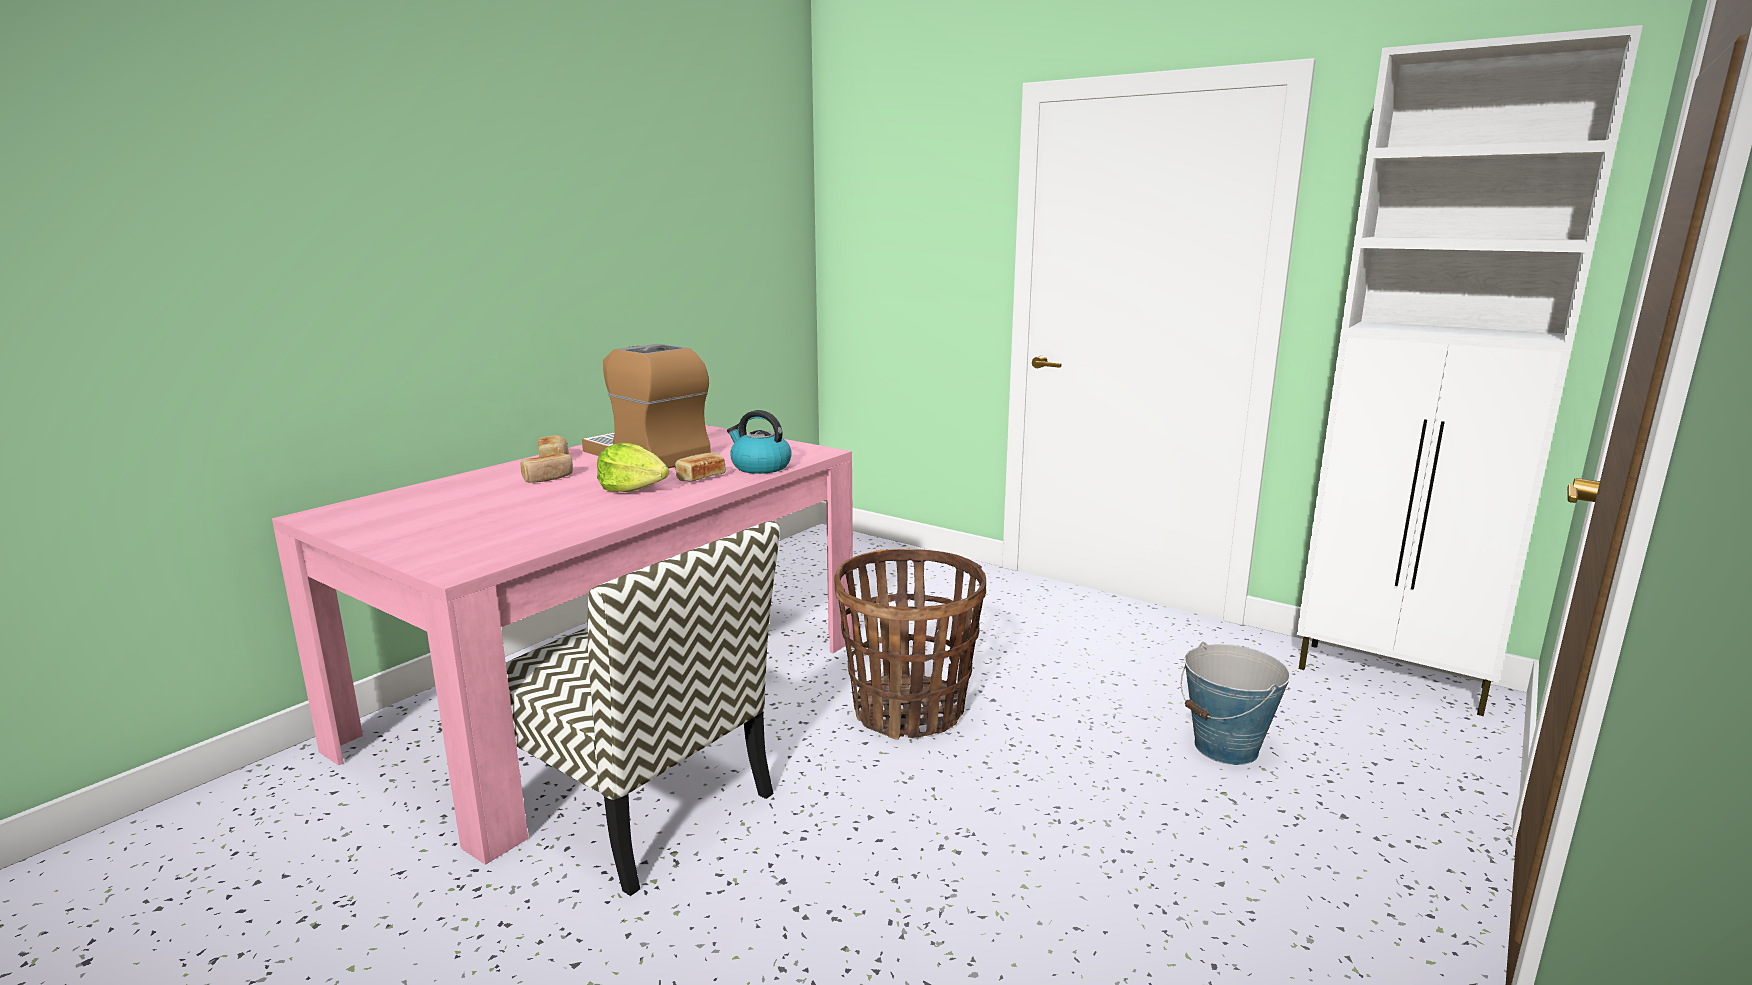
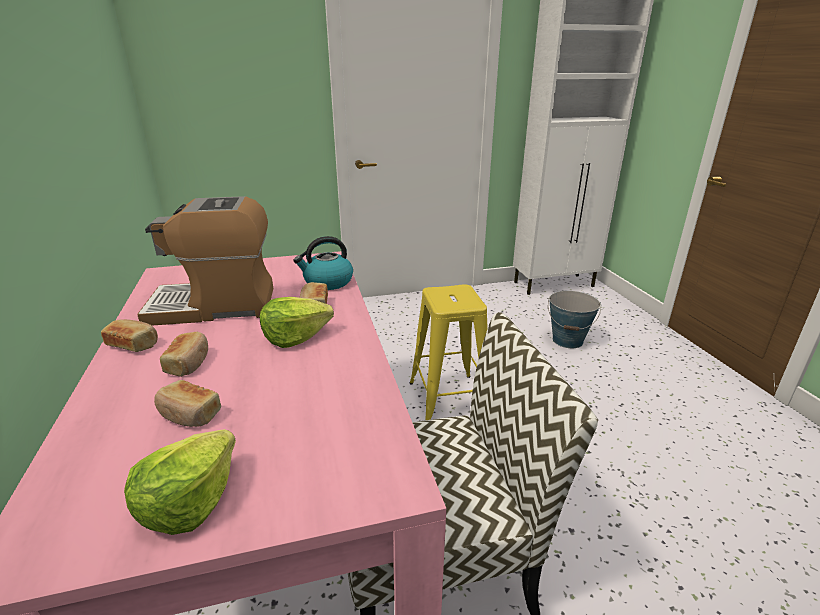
camera: 50 degrees left, 10 degrees up
(391, 528) = (189, 501): none -> lettuce
(481, 499) = (189, 415): none -> bread
(909, 710) = (449, 400): basket -> yellow stool

